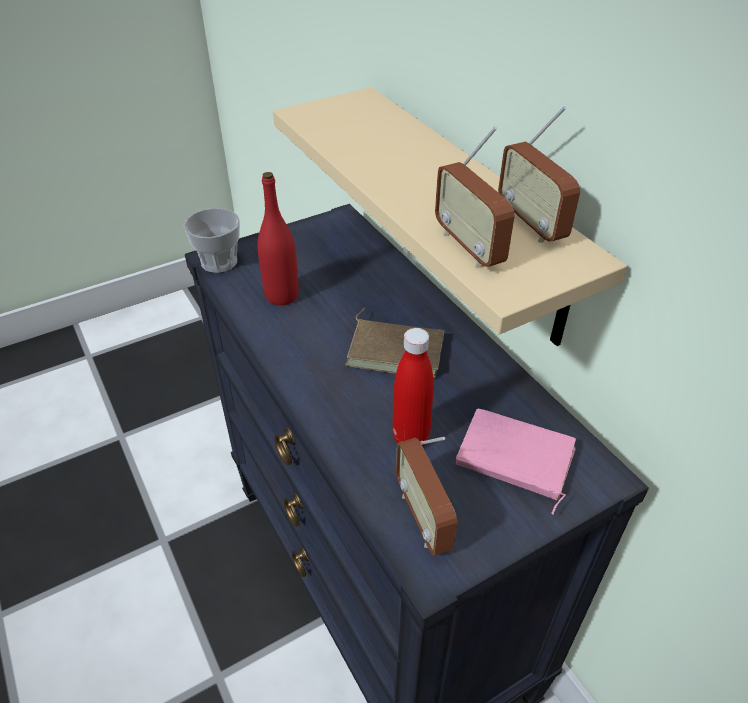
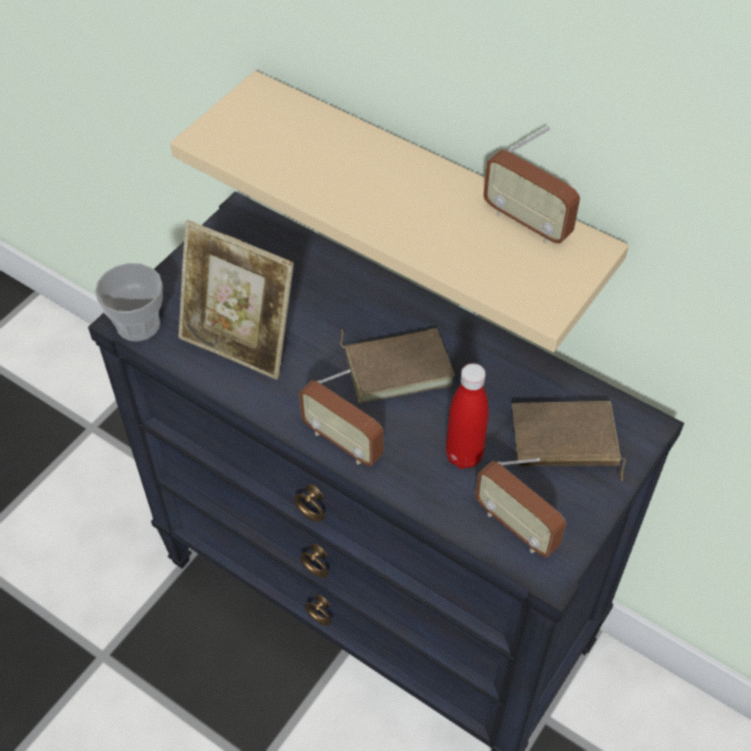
camera: 25 degrees left, 10 degrees up
(282, 296) = (239, 343): red bottle -> picture frame
(469, 247) = (488, 271): radio -> radio (342, 442)
(513, 460) = (564, 441): pink book -> brown book

